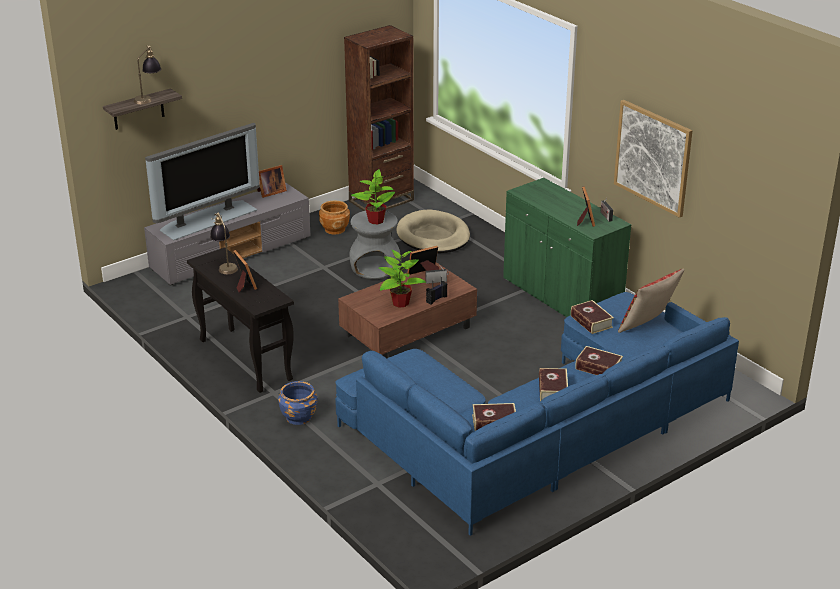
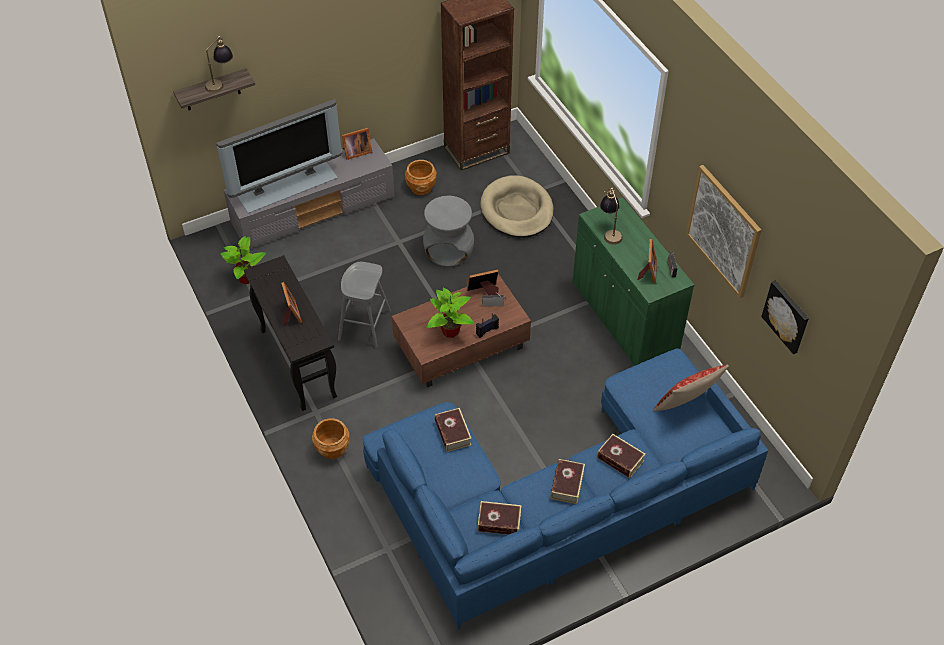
camera: 10 degrees right, 20 degrees up
(225, 265) = (278, 283): table lamp -> table lamp (610, 231)
(298, 417) = (332, 448): blue planter -> brown planter
(306, 327) = (364, 325): none -> grey stool
(376, 220) = (450, 212): potted plant -> potted plant (246, 278)
(591, 322) = (630, 391): book -> book (453, 433)
(730, 208) = (786, 316): none -> picture

